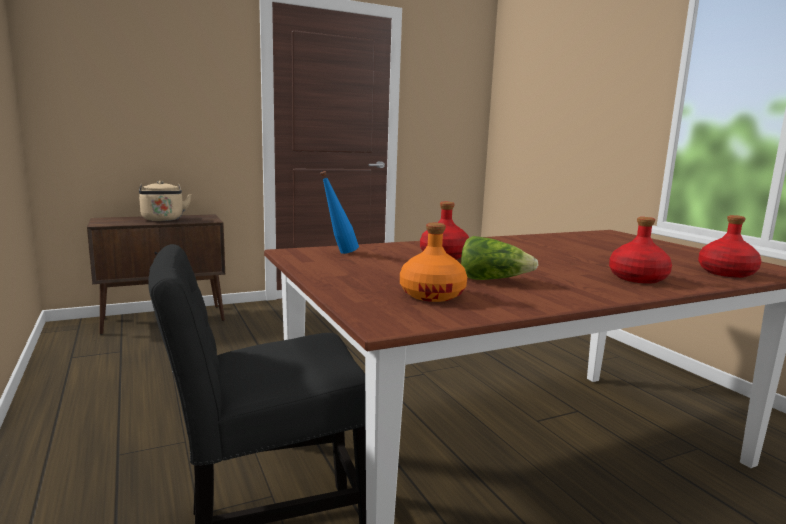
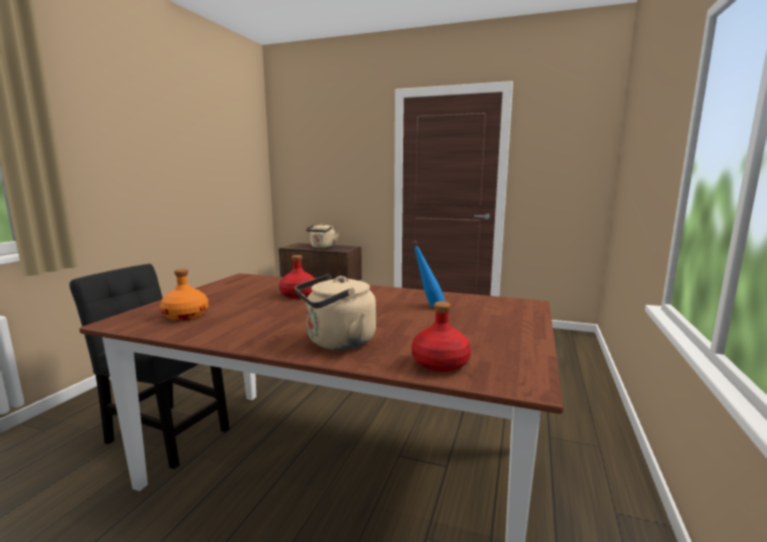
camera: 45 degrees right, 0 degrees up
(339, 253) = (256, 281): blue bottle -> blue bottle (427, 306)
(493, 280) = (250, 316): lettuce -> none
(637, 278) = (337, 342): red bottle -> beige kettle

